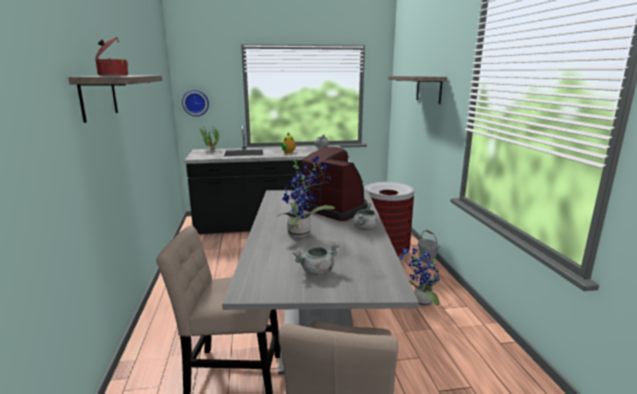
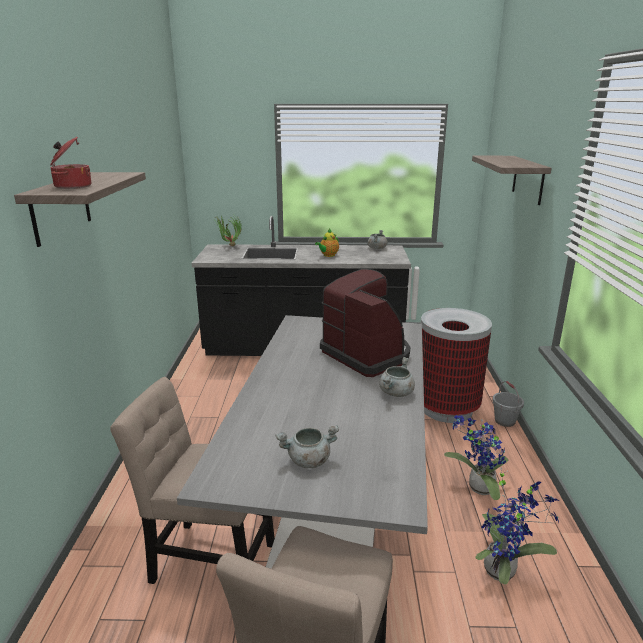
camera: 10 degrees right, 5 degrees up
(195, 103) = (213, 182): wall clock -> none
(302, 233) = (309, 393): potted plant -> potted plant (503, 570)

